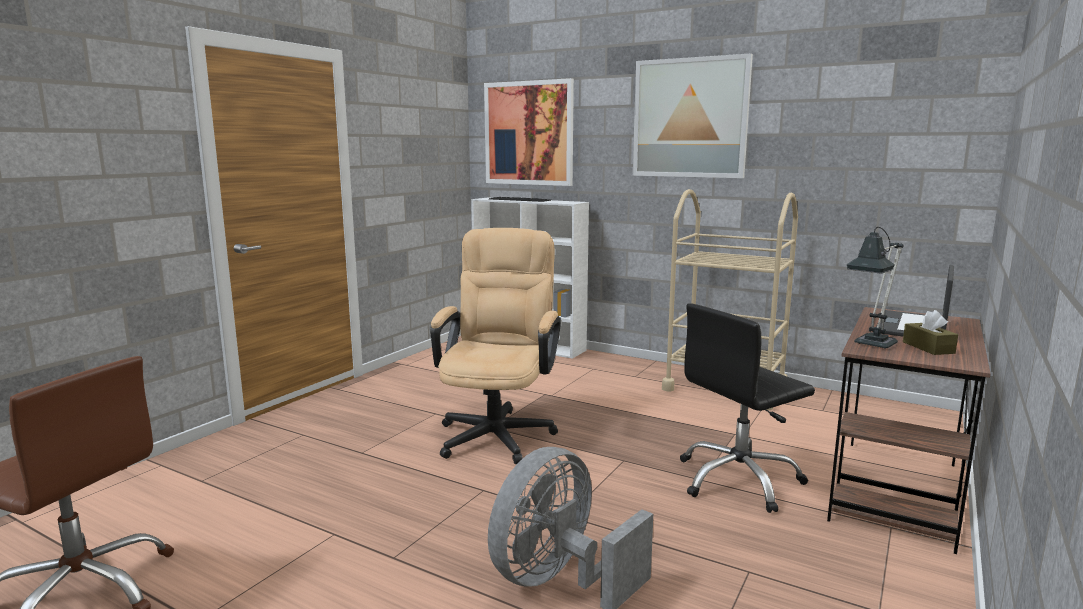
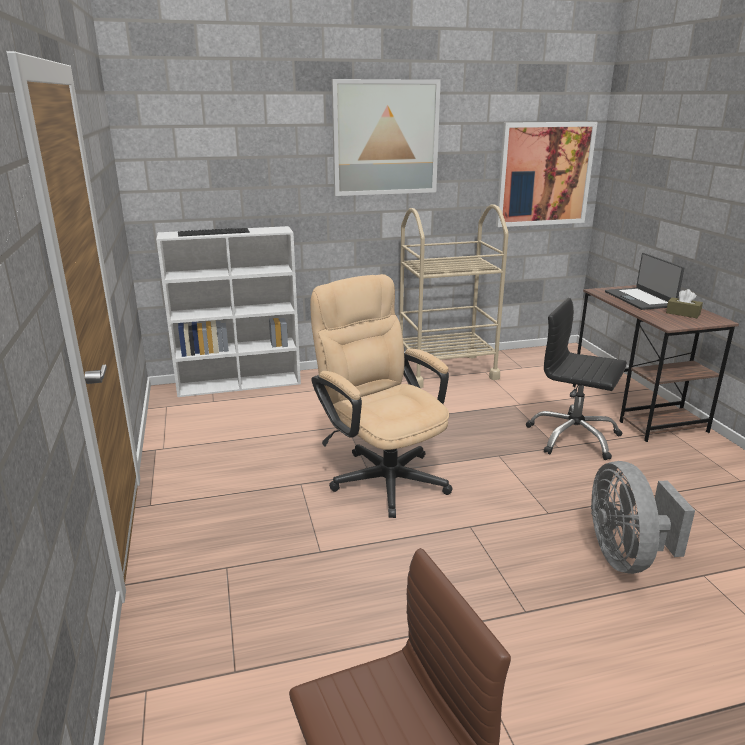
camera: 45 degrees left, 10 degrees up
(528, 133) = (205, 155): picture -> picture (544, 174)
(739, 480) = (573, 437): black office chair -> black office chair turned 105 degrees clockwise
(872, 346) = (664, 320): table lamp -> none

